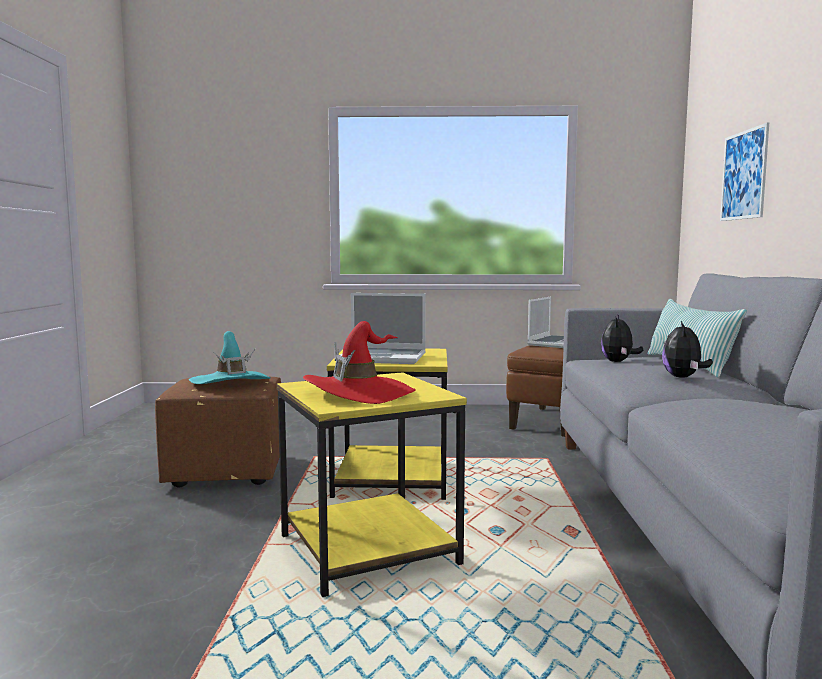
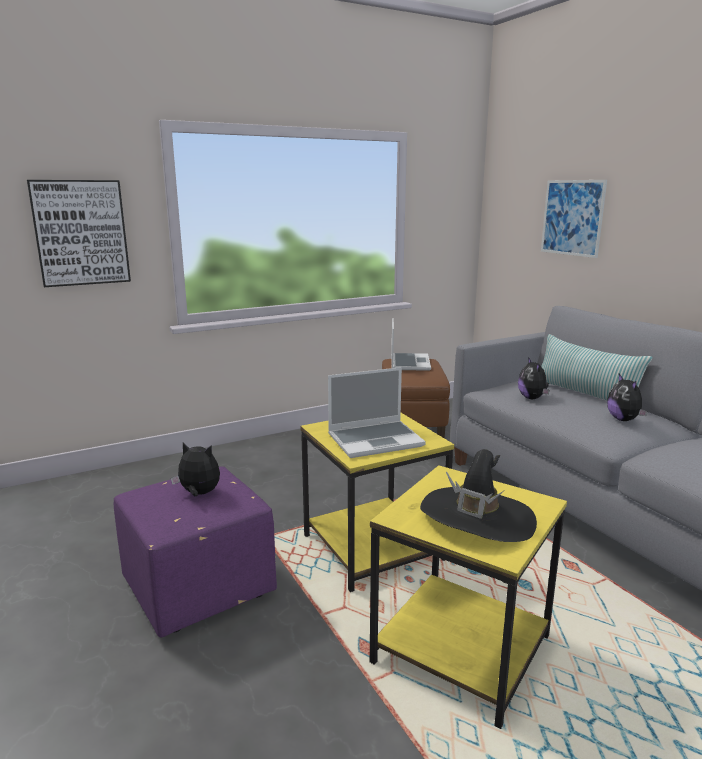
camera: 30 degrees left, 10 degrees up
(225, 472) = (199, 590): brown ottoman -> purple ottoman
(230, 382) = (199, 494): turquoise hat -> plush toy
(259, 199) = (81, 233): none -> picture
(359, 392) = (477, 518): red hat -> black hat

